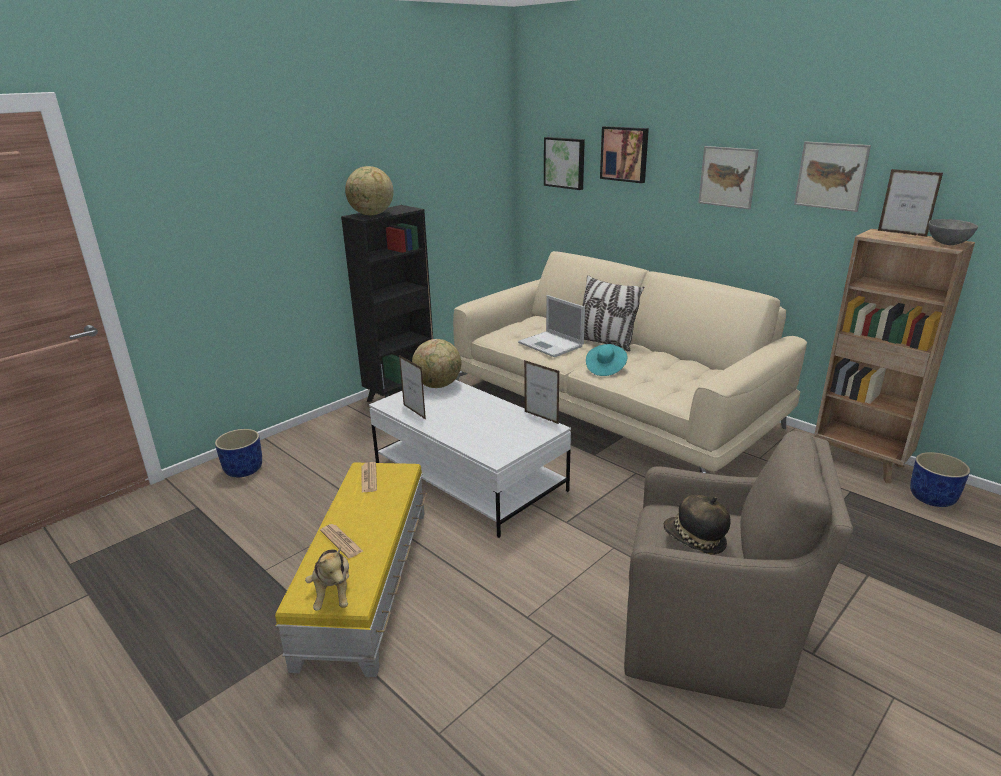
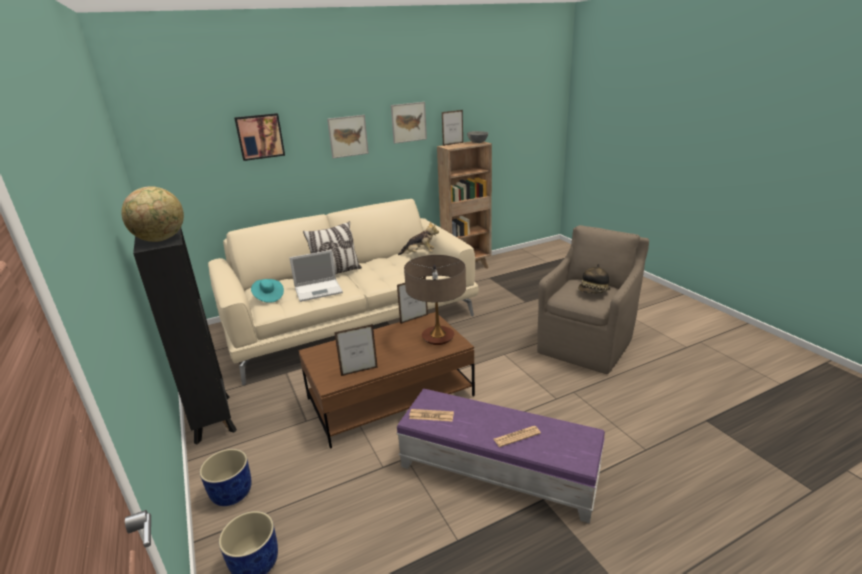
camera: 70 degrees left, 0 degrees up
(333, 593) = (579, 444): plush toy -> plush toy (420, 254)
(367, 580) = (497, 469): yellow ottoman -> purple ottoman
(438, 385) = (320, 354): globe -> none
(469, 477) = (390, 397): white coffee table -> brown coffee table
(505, 441) = (438, 337): none -> table lamp
(565, 163) = (196, 156): picture -> none
(605, 368) = (379, 280): turquoise hat -> turquoise hat (268, 297)
(931, 498) = (504, 263): blue planter -> blue planter (231, 494)

